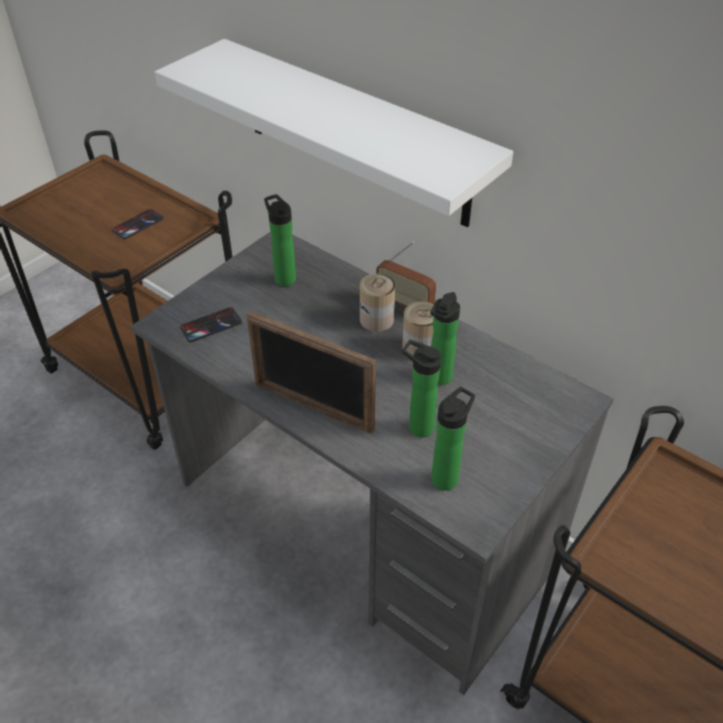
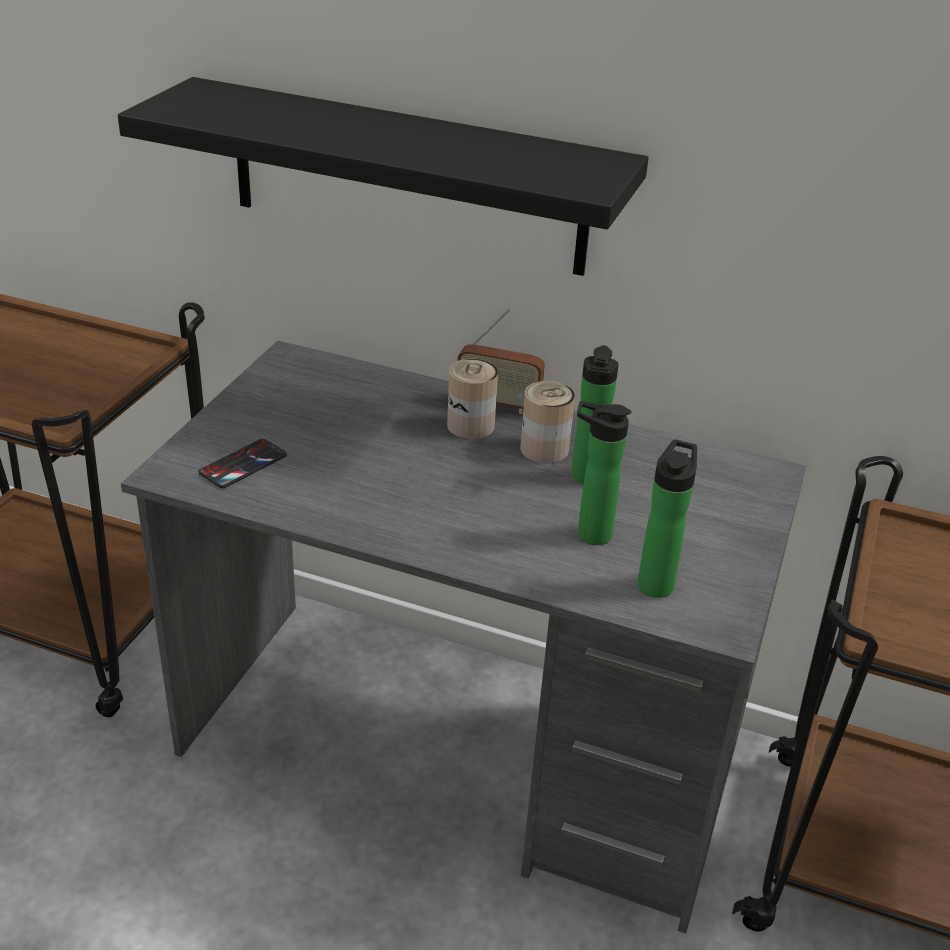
camera: 20 degrees left, 10 degrees down
(137, 224) = (62, 365): phone -> none
(283, 278) = (318, 396): bottle -> none
(313, 407) = (439, 535): picture frame -> none
(355, 133) = (407, 177): white shelf -> black shelf

